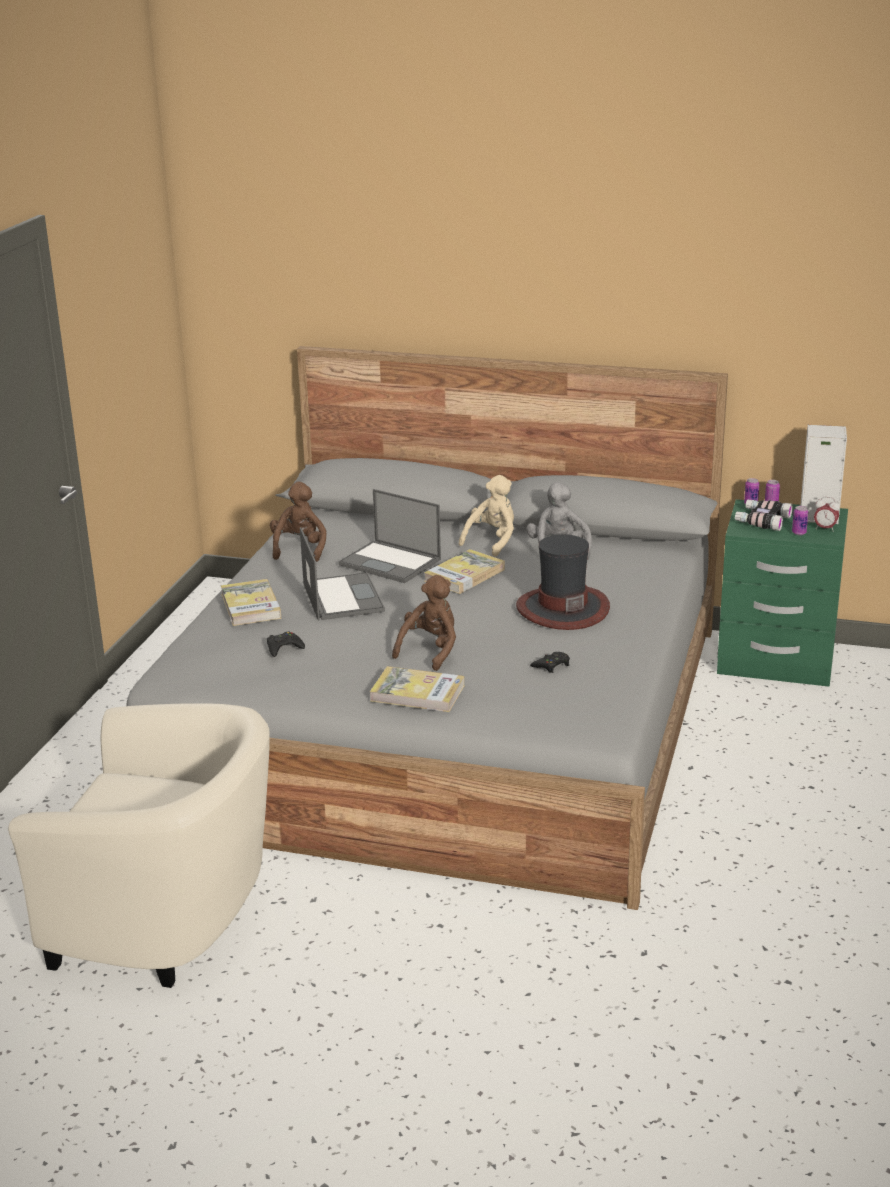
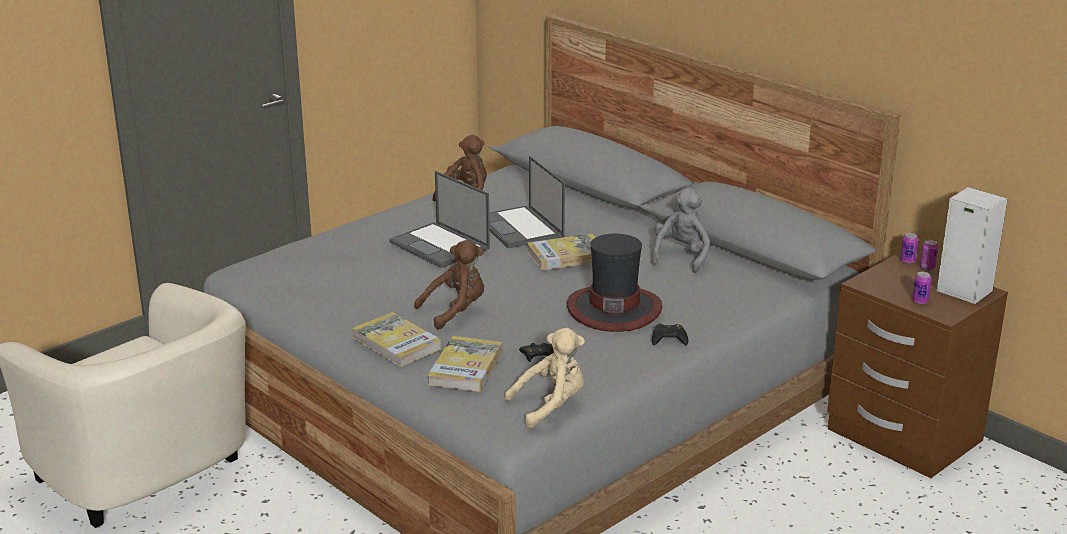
camera: 30 degrees right, 0 degrees up
(250, 606) = (364, 233): book -> book (466, 368)
(284, 648) = (339, 273): black game controller -> black game controller (669, 339)
(342, 597) = (440, 245): laptop -> laptop turned 120 degrees clockwise
(492, 541) = (633, 233): beige plush toy -> beige plush toy (551, 406)
(762, 520) = (897, 279): binoculars -> none
(776, 661) = (902, 436): green nightstand -> brown nightstand
(825, 529) = (953, 304): alarm clock -> none

